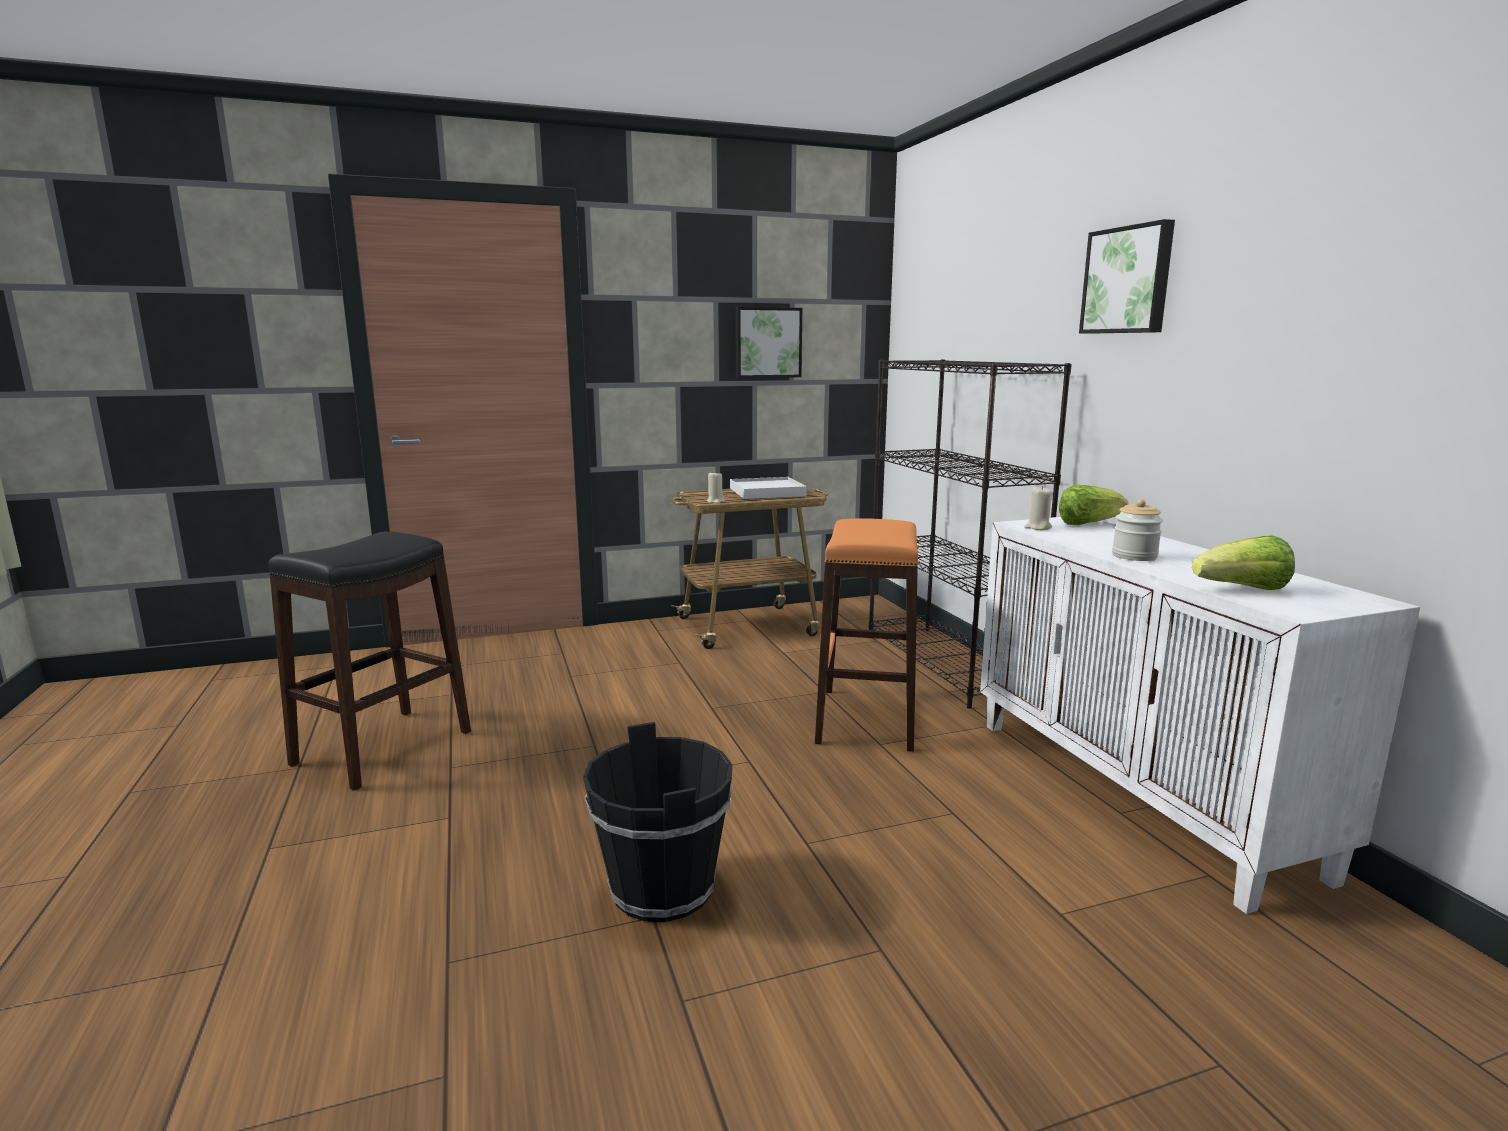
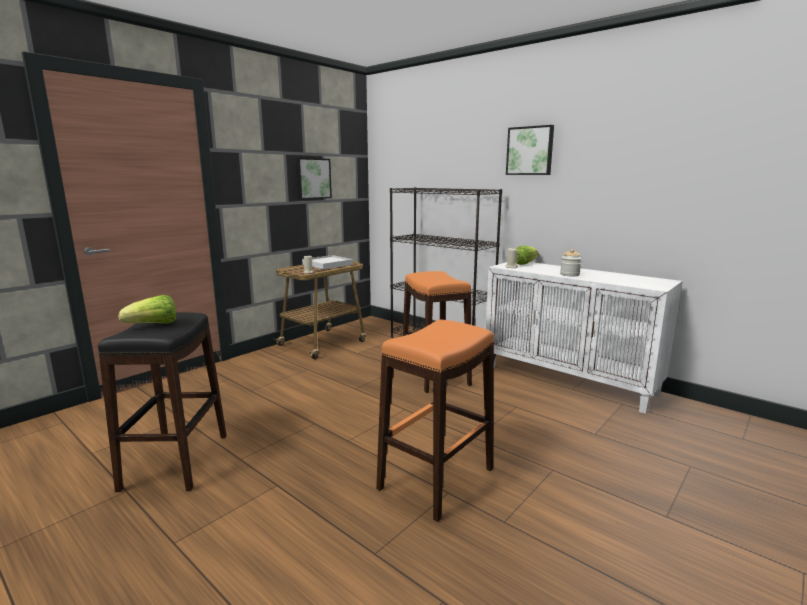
camera: 30 degrees left, 0 degrees up
(661, 889) = (436, 479): black bucket -> orange stool
(1243, 589) = (628, 282): lettuce -> lettuce (153, 325)

